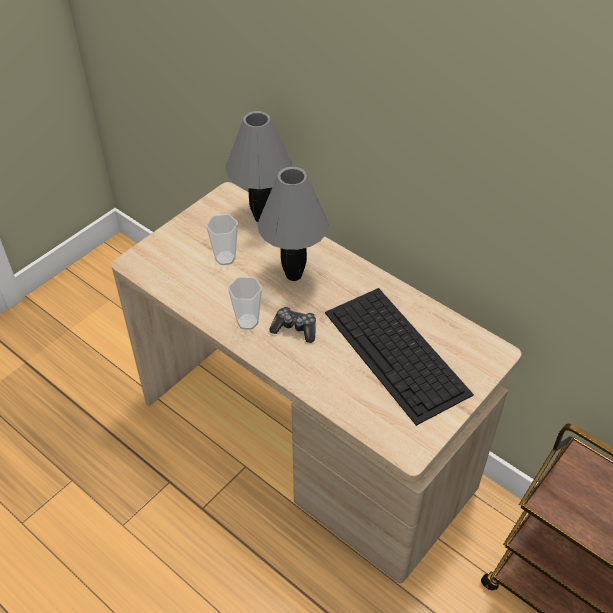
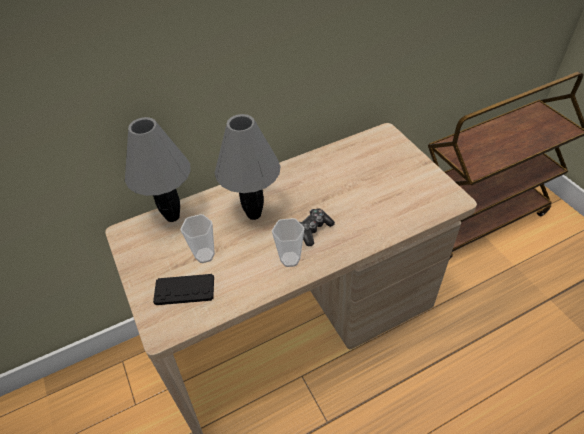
camera: 65 degrees left, 0 degrees up
(180, 260) = (184, 290): none -> black game controller
(397, 353) = (365, 179): keyboard -> none

